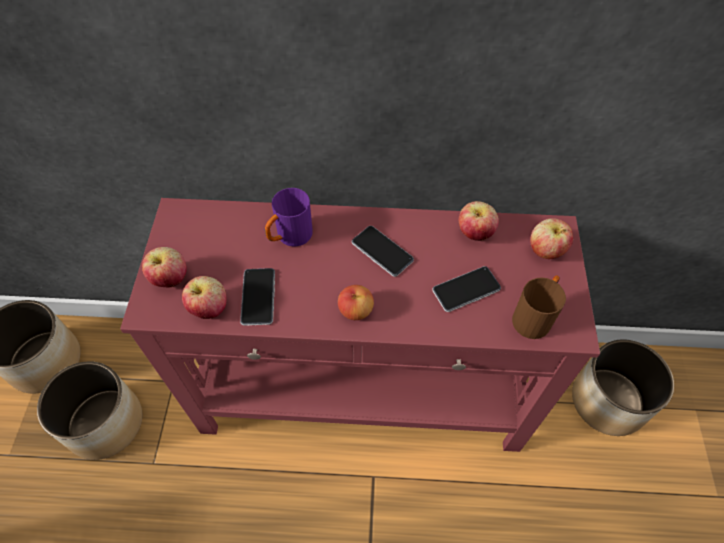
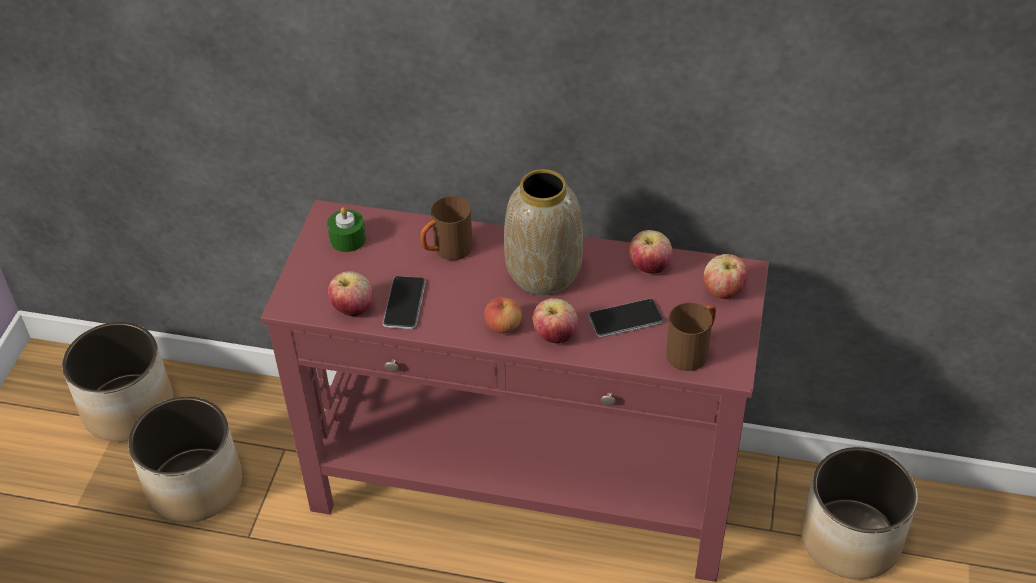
camera: 10 degrees right, 10 degrees down
(170, 279) = (316, 277): apple -> apple (555, 336)
(196, 235) = (348, 239): none -> green candle
(289, 237) = (446, 251): purple mug -> brown mug
(382, 251) = (543, 274): phone -> vase

